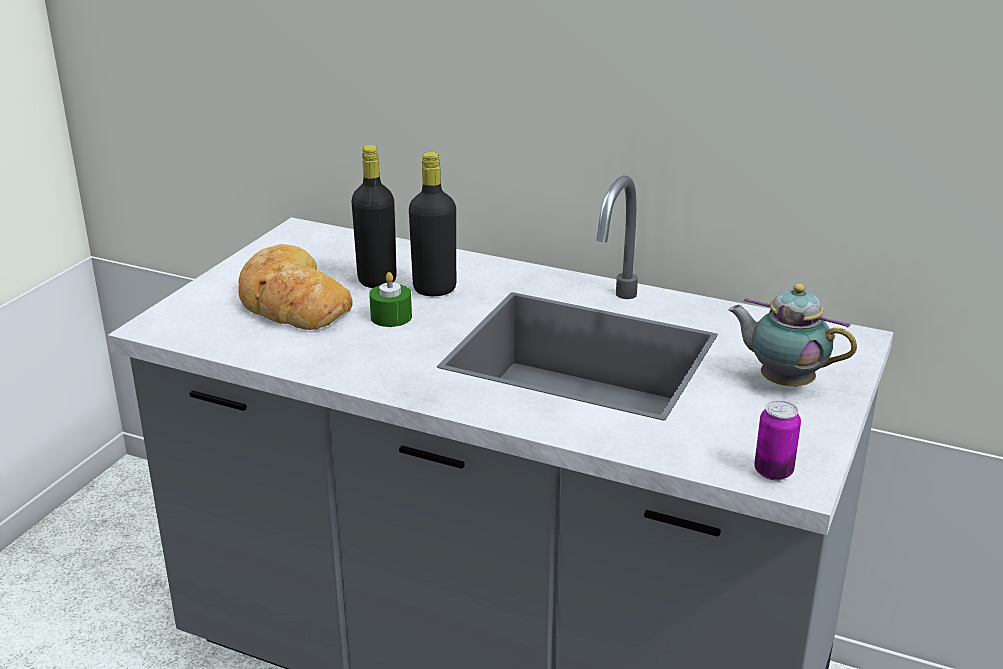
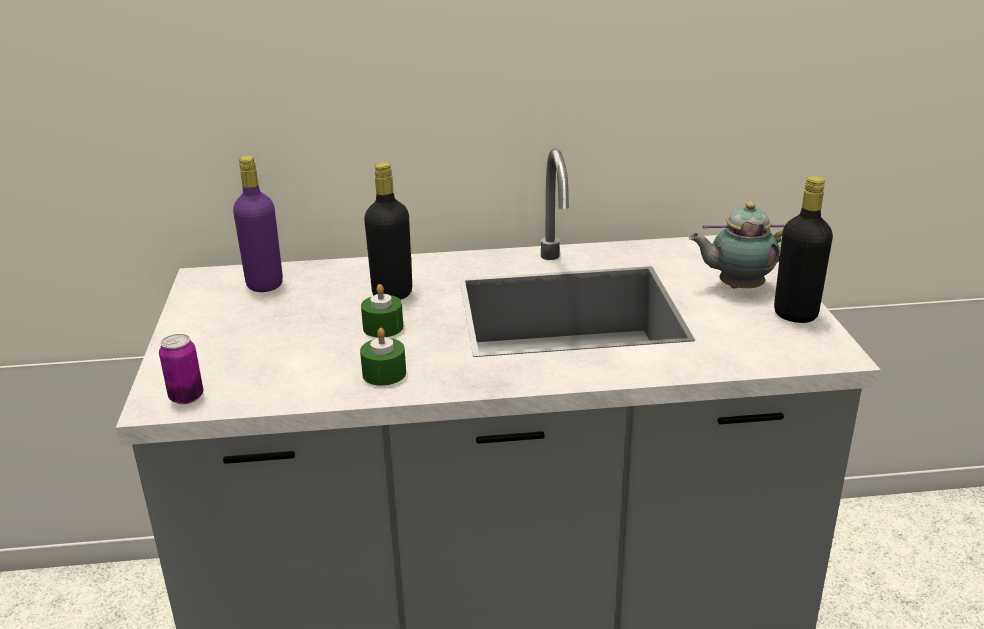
camera: 30 degrees left, 0 degrees up
(291, 301) = (273, 341): bread -> none
(340, 250) = (264, 284): none -> purple bottle
(344, 357) = (384, 373): none -> green candle
(377, 280) = (332, 301): black bottle -> black bottle (795, 314)
(773, 472) = (811, 352): can -> can (186, 397)

